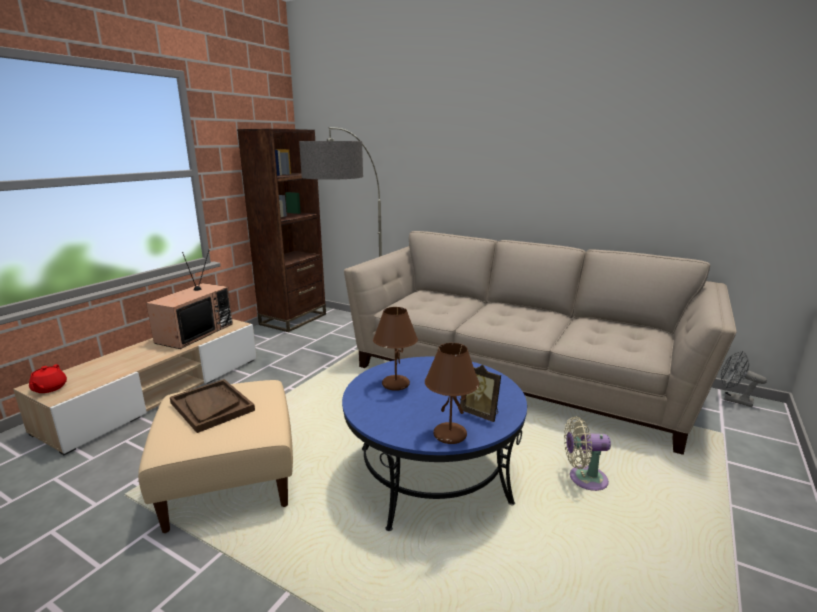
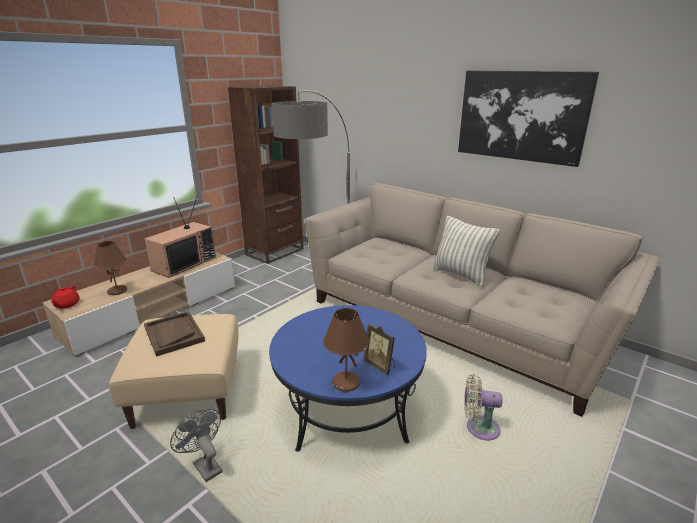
camera: 10 degrees right, 5 degrees up
(395, 384) = (319, 330): brown table lamp -> brown table lamp (117, 291)
(527, 318) = (460, 275): none -> pillow
(572, 150) = (521, 116): none -> picture
(733, 400) = (657, 367): grey fan -> grey fan (204, 465)

